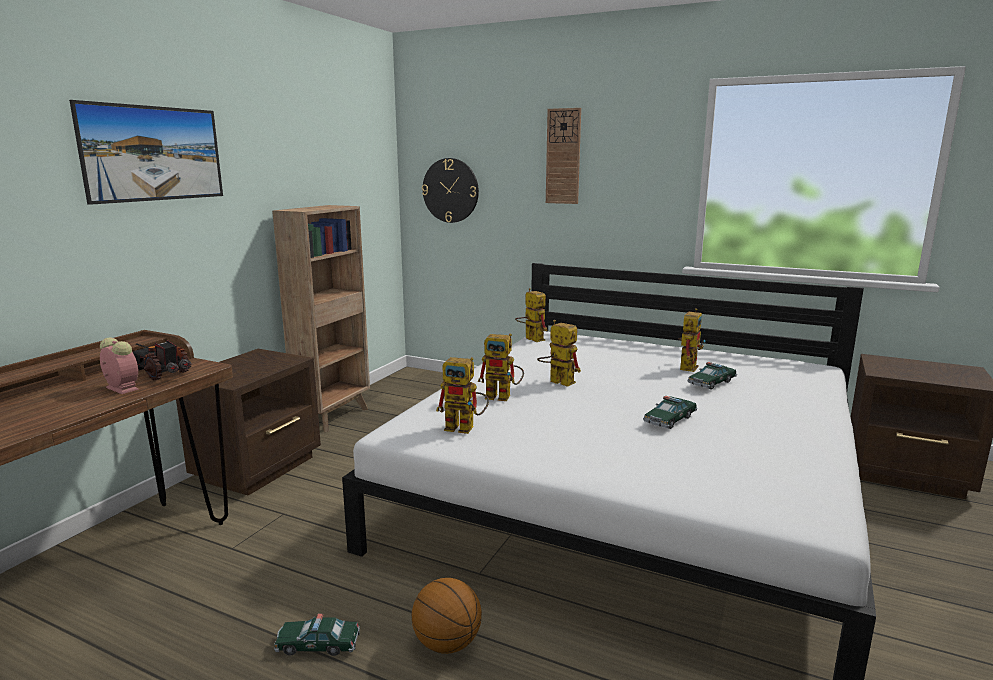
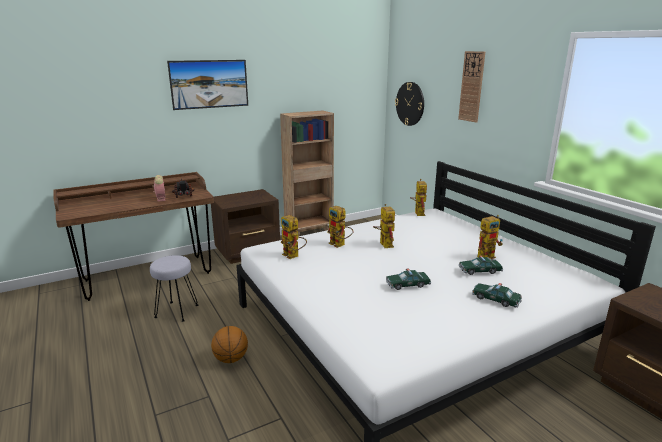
camera: 35 degrees right, 5 degrees up
(238, 611) = (176, 312): none -> grey stool
(318, 645) = (187, 337): toy car -> toy car (495, 299)

